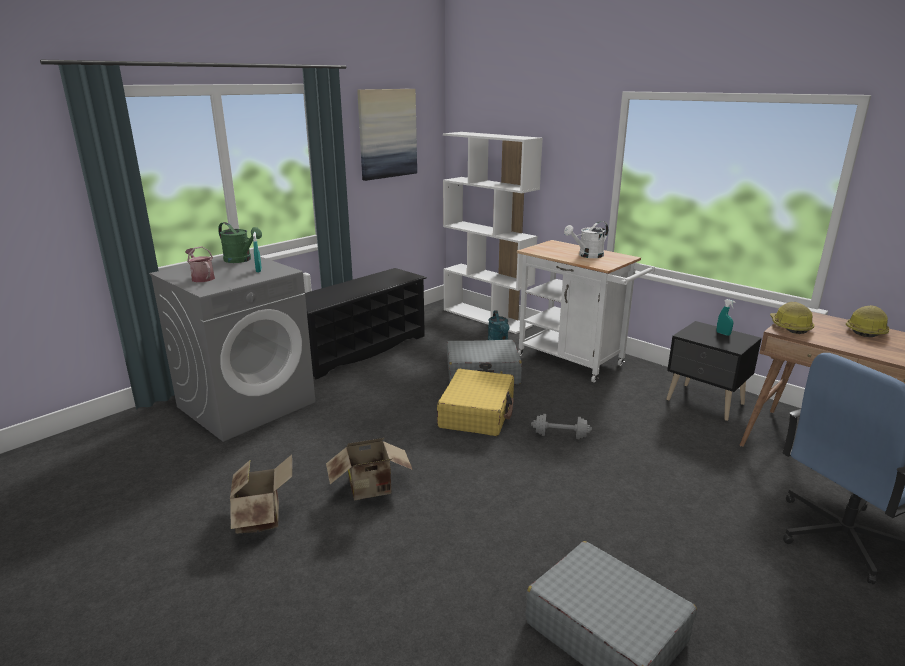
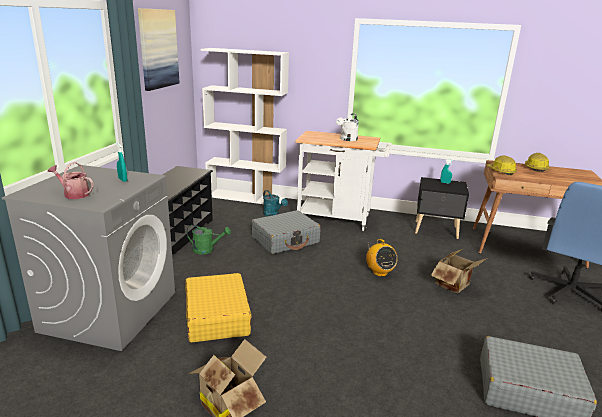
camera: 30 degrees left, 0 degrees up
(241, 260) = (87, 172): green watering can -> green watering can (207, 250)
(372, 489) = (294, 350): cardboard box -> cardboard box (455, 285)
(477, 413) = (311, 270): yellow suitcase -> yellow suitcase (217, 316)
(560, 435) = (379, 272): grey dumbbell -> radio

